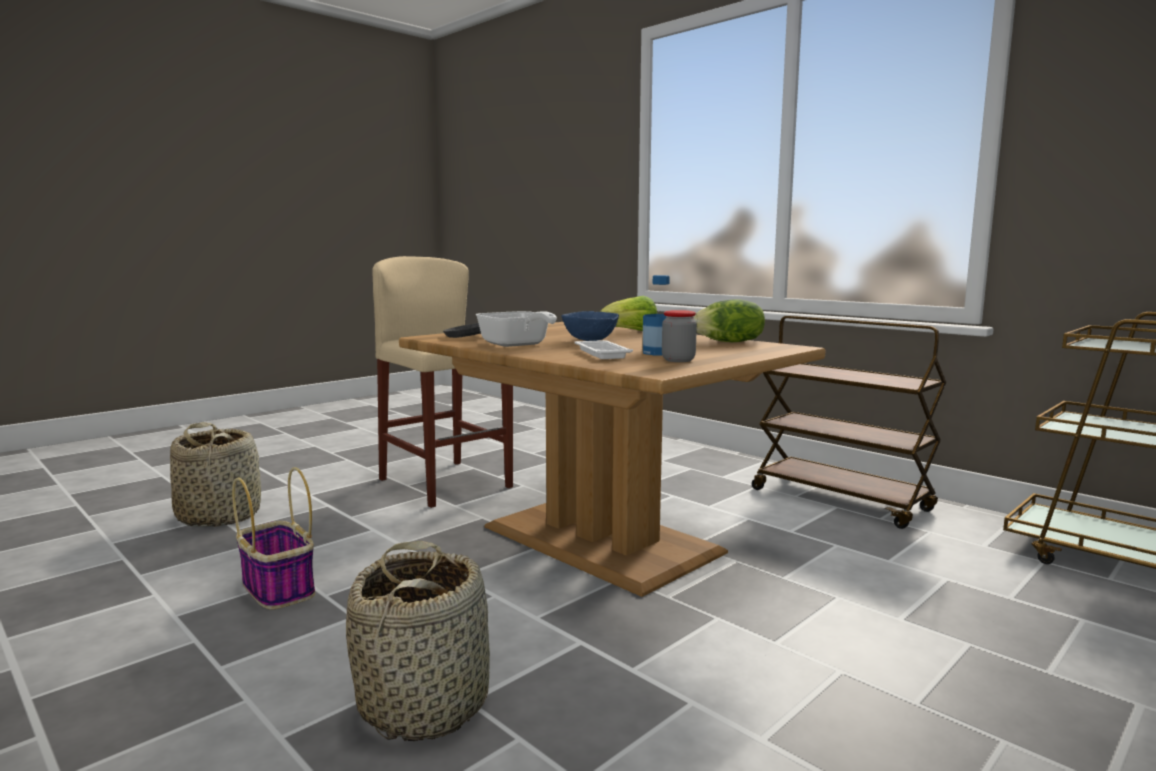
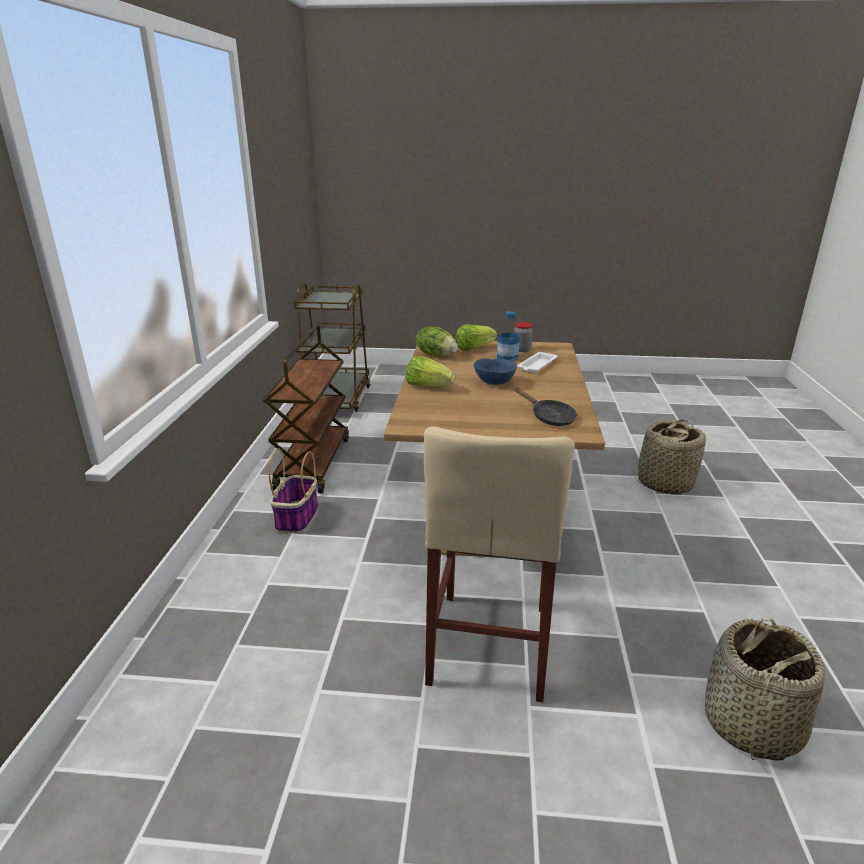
camera: 130 degrees left, 15 degrees up
(277, 588) = (709, 577): basket -> basket (297, 518)
(517, 345) = (553, 391): frying pan -> none
(728, 351) = (474, 348): none -> lettuce

